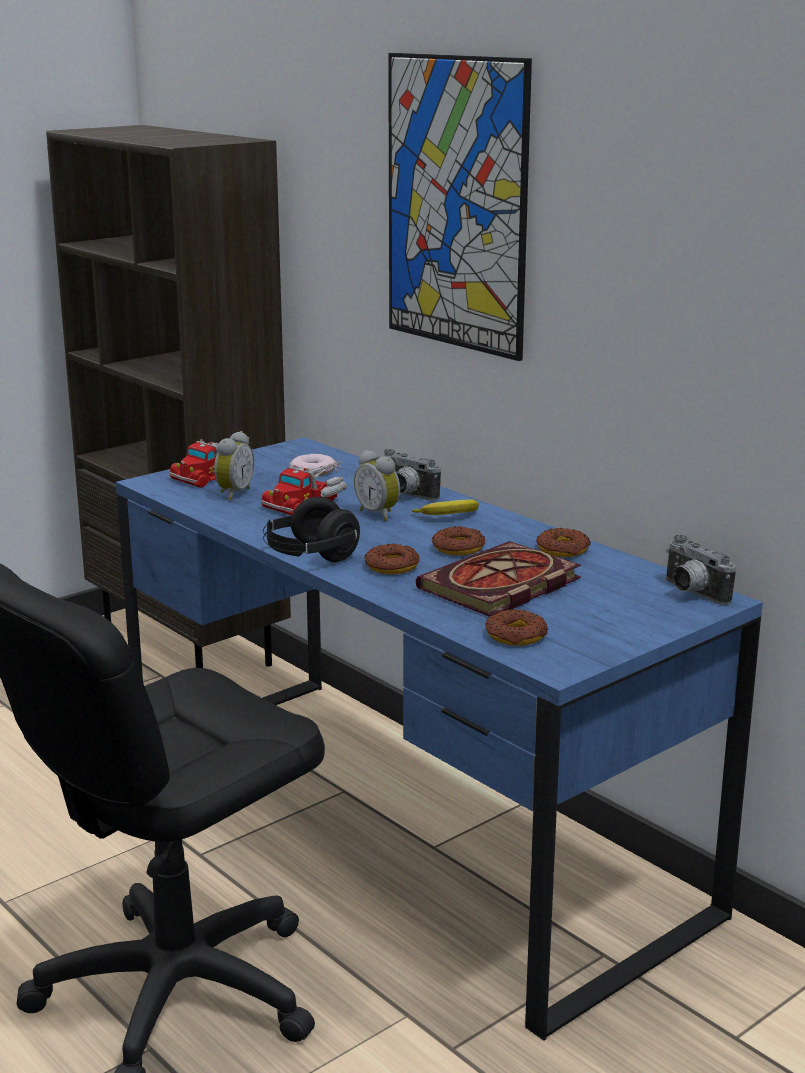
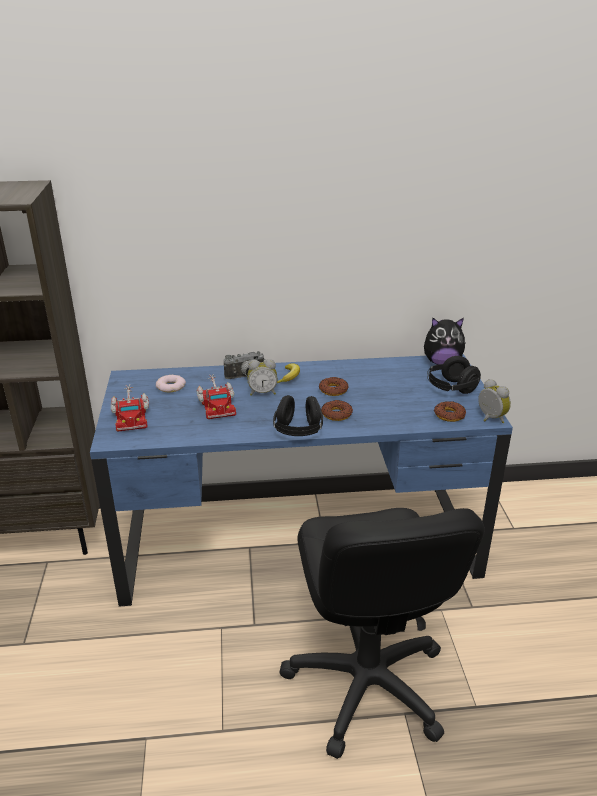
camera: 55 degrees left, 10 degrees up
(232, 494) = (172, 421): alarm clock -> alarm clock (490, 419)
(456, 204) = (239, 200): picture -> none
(499, 586) = (391, 398): book -> none
(563, 549) = (364, 368): donut -> none
(609, 618) = (451, 388): none -> black headphones
(691, 593) = (441, 362): camera -> plush toy

